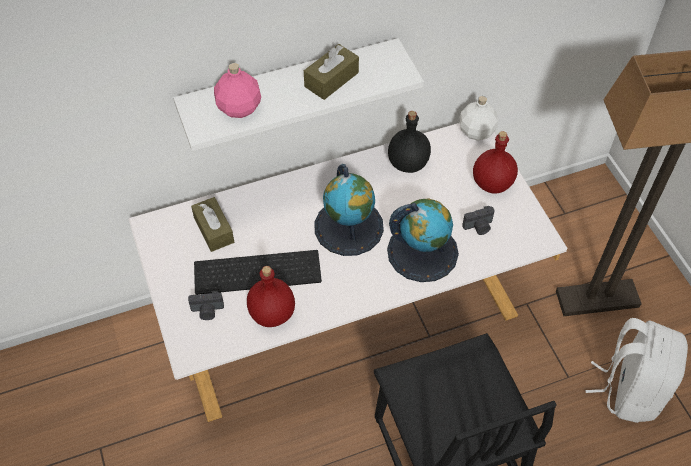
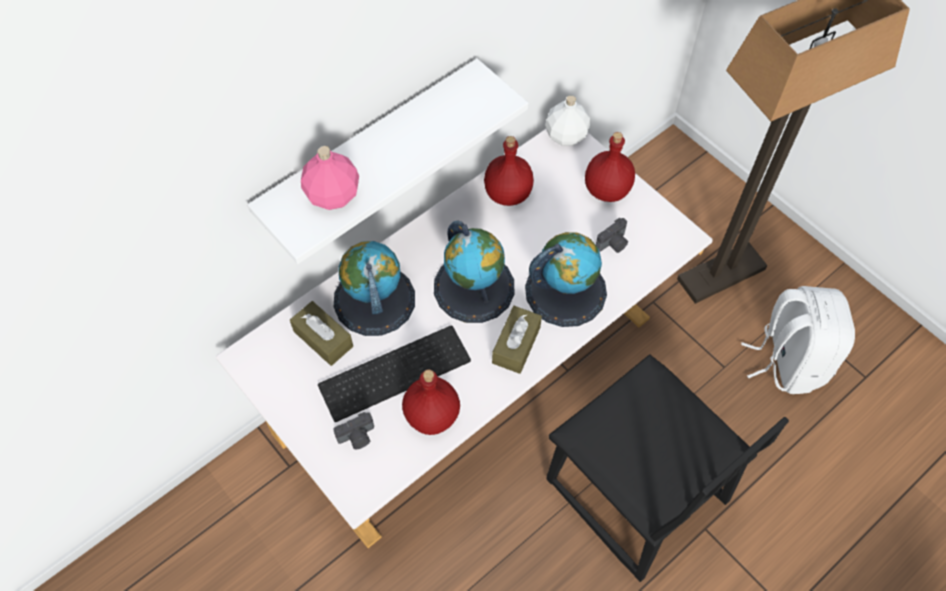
camera: 20 degrees left, 5 degrees up
(265, 212) = (374, 299): none -> globe
(331, 79) = (424, 130): brown tissue box -> brown tissue box (516, 345)
(407, 163) = (507, 193): black bottle -> red bottle

